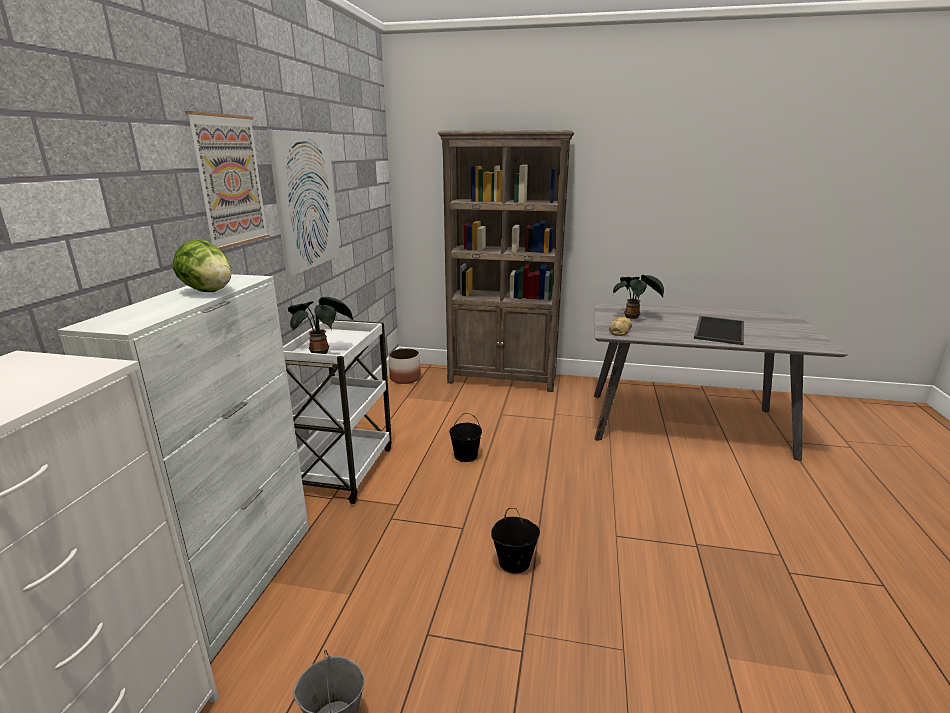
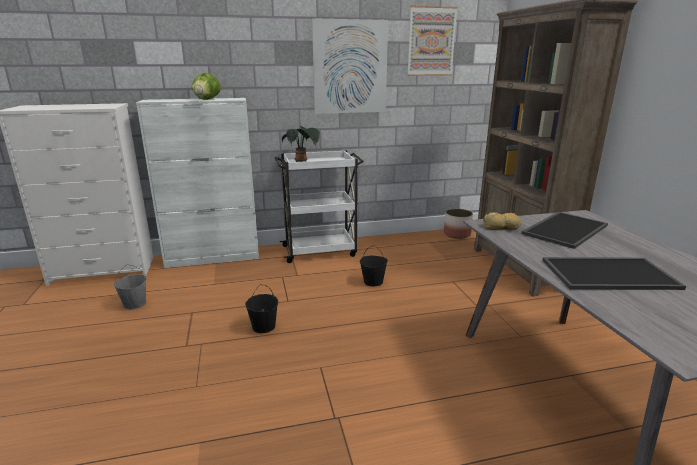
camera: 65 degrees right, 0 degrees up
(229, 181) = (268, 48): picture -> picture (431, 41)
(633, 317) = (564, 229): potted plant -> tray

